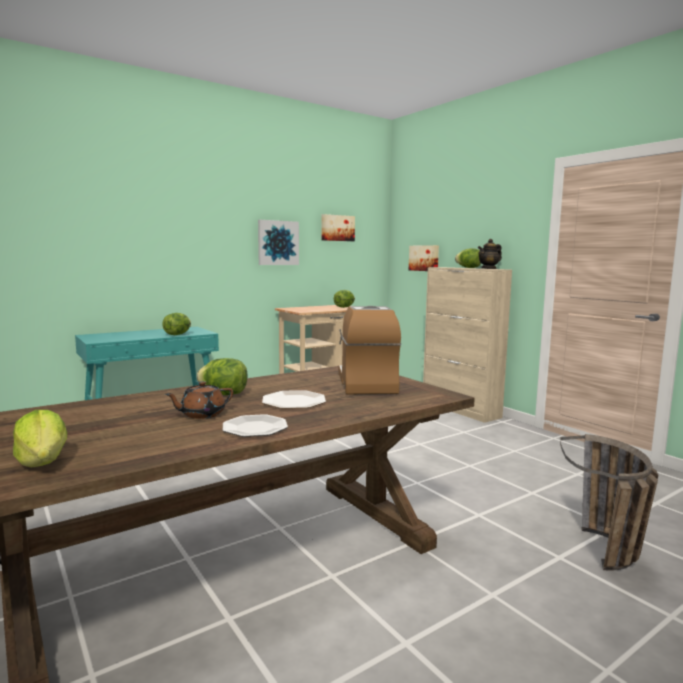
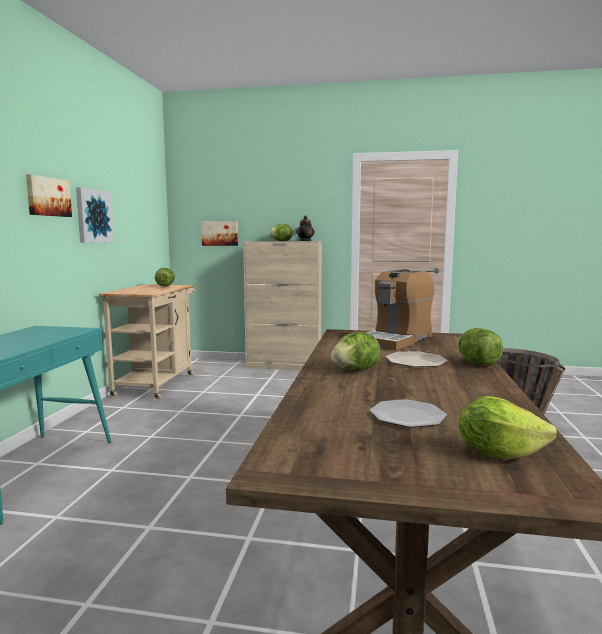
camera: 45 degrees left, 0 degrees up
(177, 334) = (59, 336): lettuce -> lettuce (477, 364)
(201, 414) = (413, 386): brown teapot -> none
(254, 428) = (477, 381): plate -> plate (407, 416)
(337, 228) = (135, 201): picture -> picture (48, 197)
(366, 383) = (396, 340): coffee machine -> coffee machine turned 90 degrees counterclockwise

